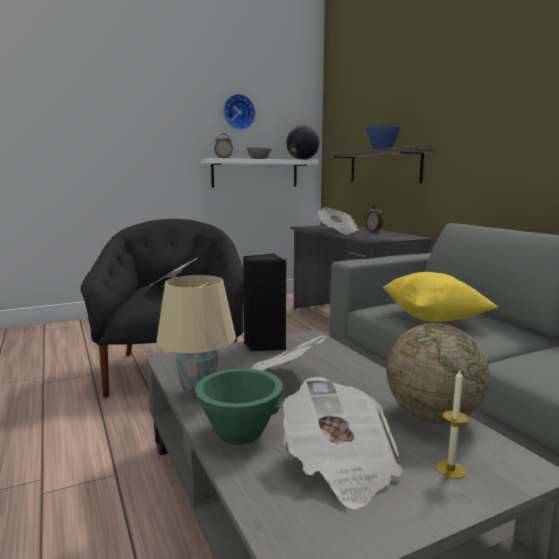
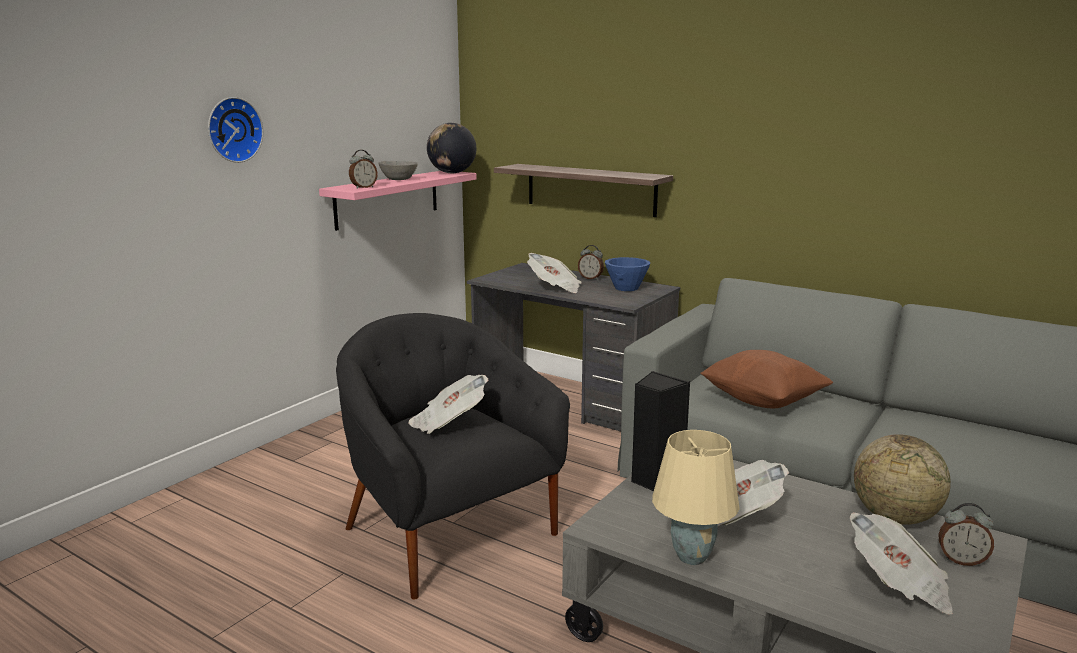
camera: 30 degrees left, 5 degrees up
(238, 112) = (362, 108): wall clock -> wall clock (233, 129)
(240, 433) = (793, 585): green bowl -> none
(255, 173) = (387, 199): white shelf -> pink shelf
(382, 149) = (602, 173): blue bowl -> blue bowl (627, 288)
(432, 318) = (762, 401): yellow pillow -> brown pillow
(450, 469) = (961, 560): candle -> alarm clock

